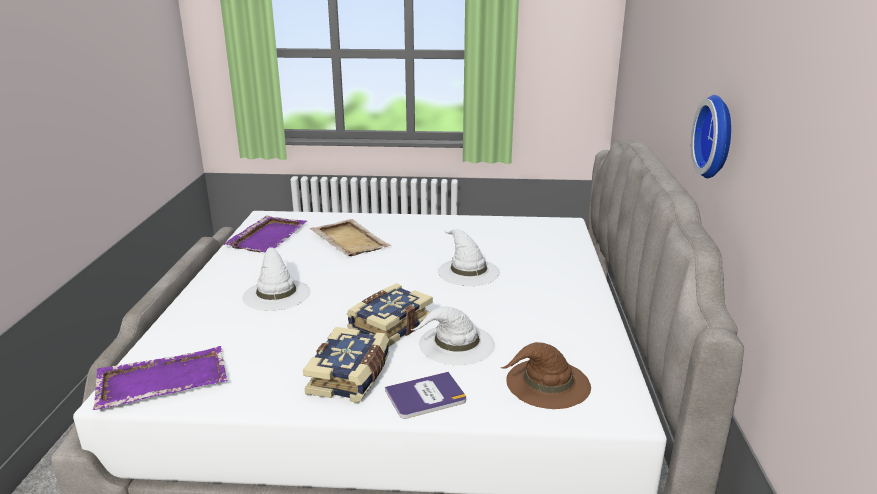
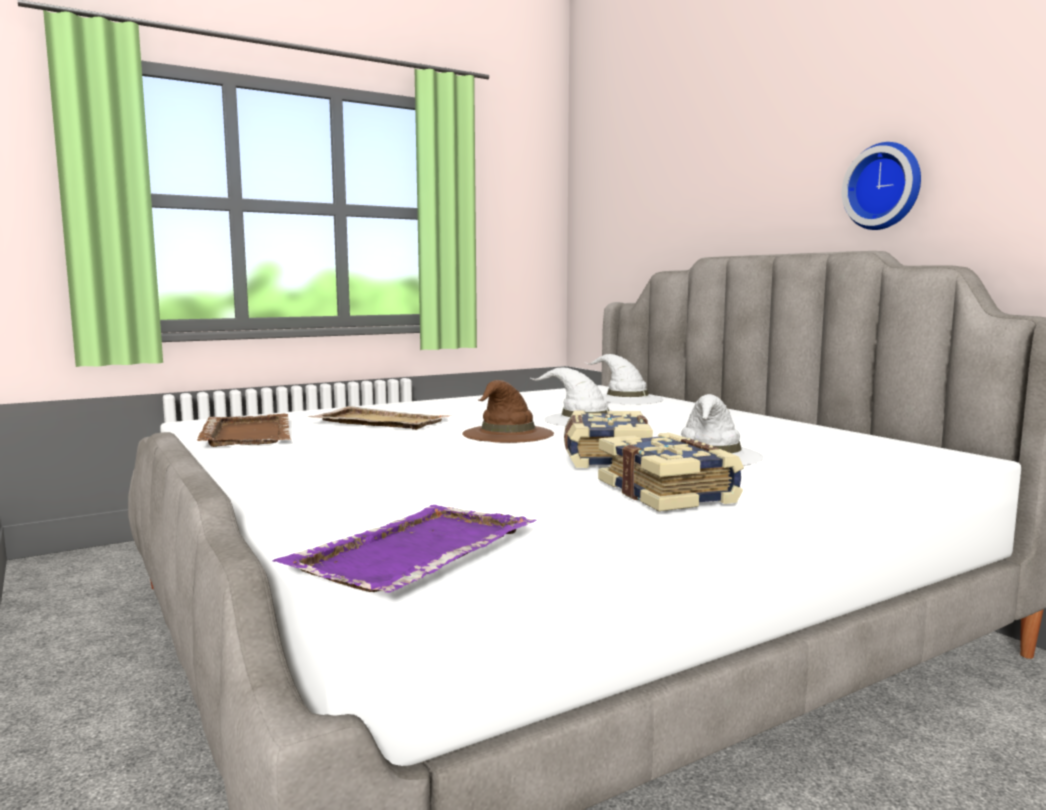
camera: 35 degrees left, 15 degrees down
(268, 236) = (247, 433): purple tray -> brown tray
(276, 294) = (389, 464): white hat -> white hat (626, 399)
(426, 396) = (783, 486): book -> none
(547, 384) = (857, 457): brown hat -> brown hat (508, 434)

